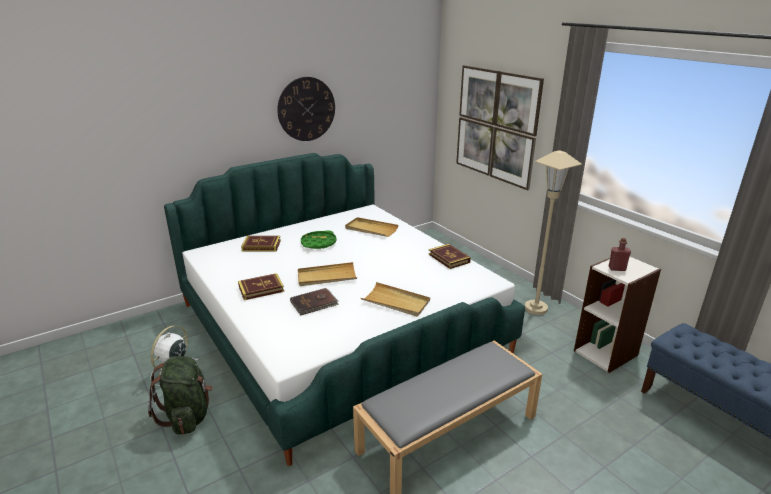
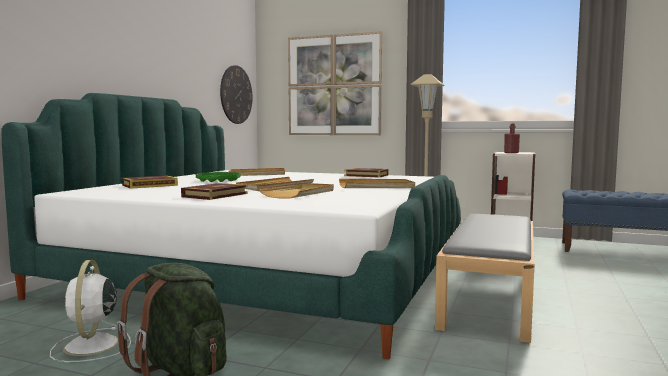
camera: 35 degrees left, 20 degrees down
(306, 109) = (159, 49): wall clock -> wall clock (236, 94)
(314, 303) = (299, 193): brown book -> beige tray

